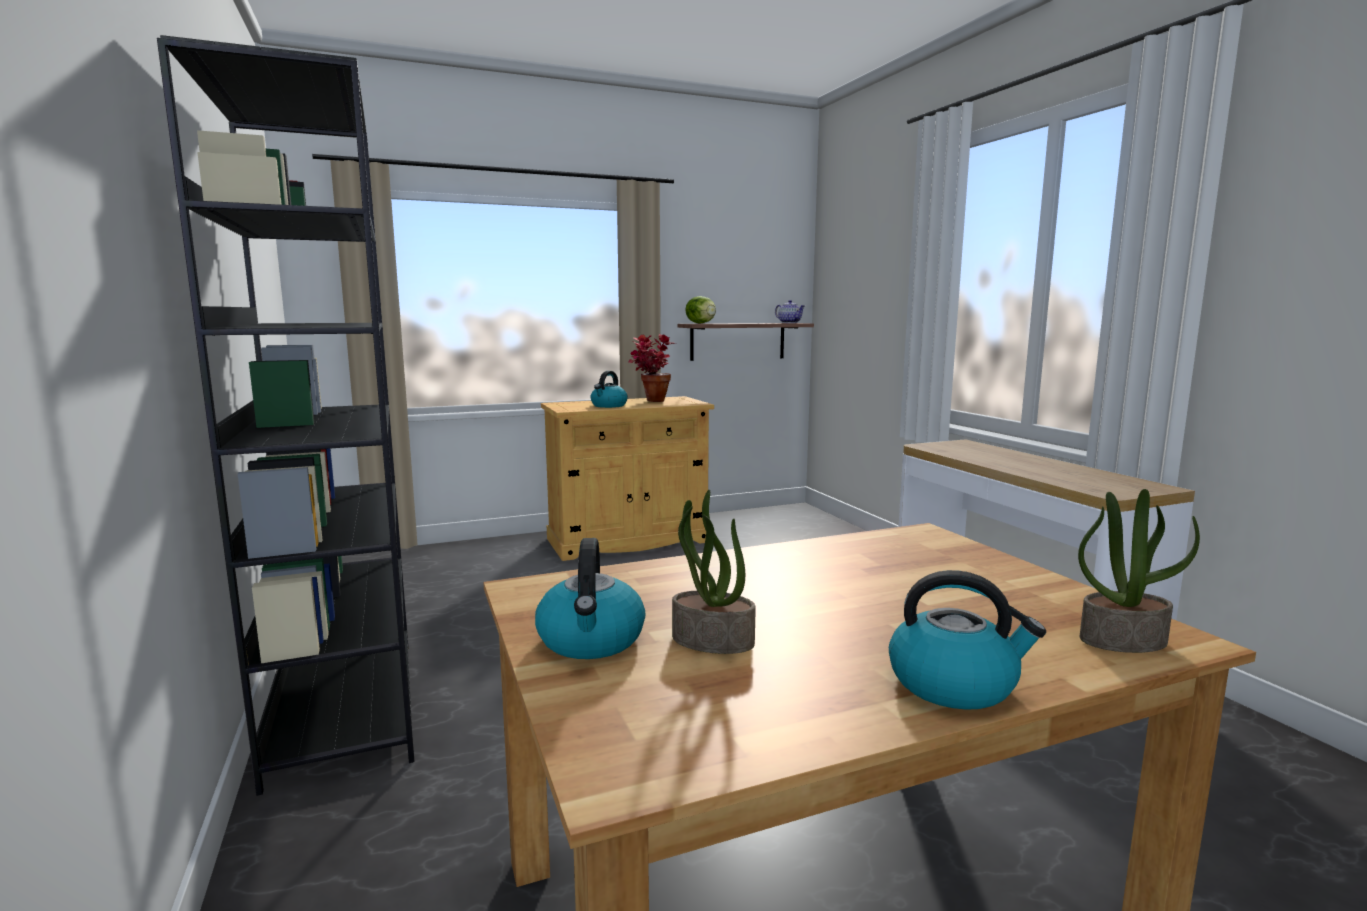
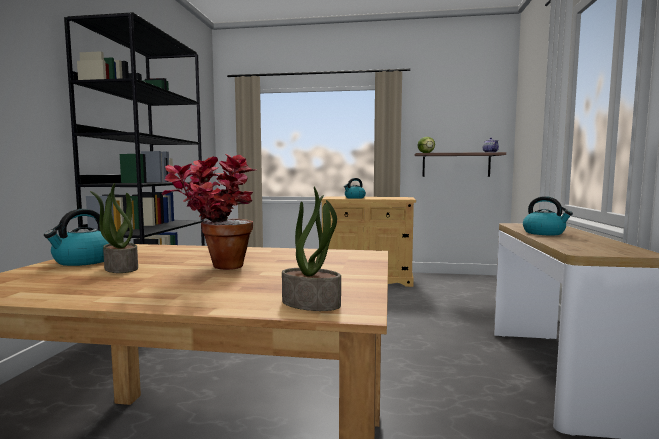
camera: 30 degrees right, 5 degrees down
(650, 401) = (383, 197): potted plant -> potted plant (215, 267)
(954, 684) = (156, 298): kettle -> kettle (544, 233)

